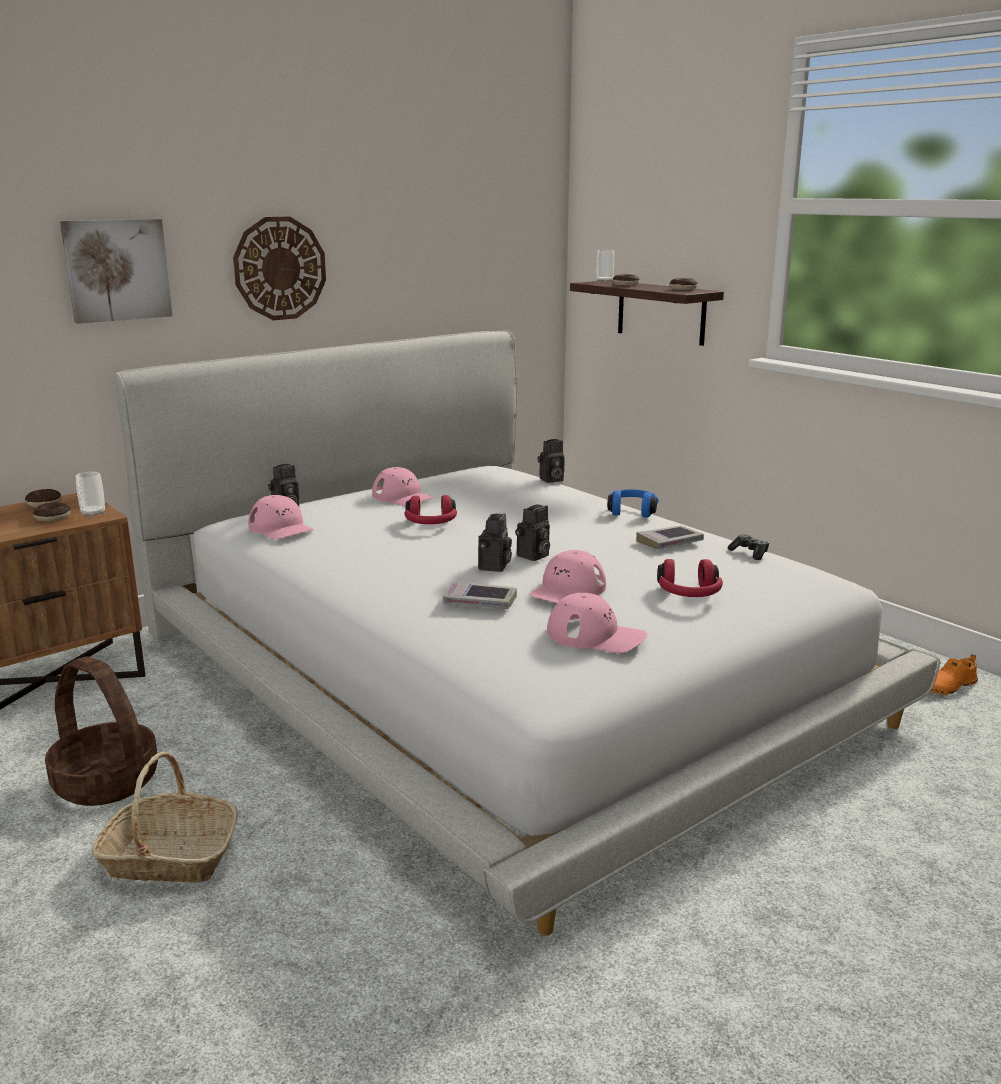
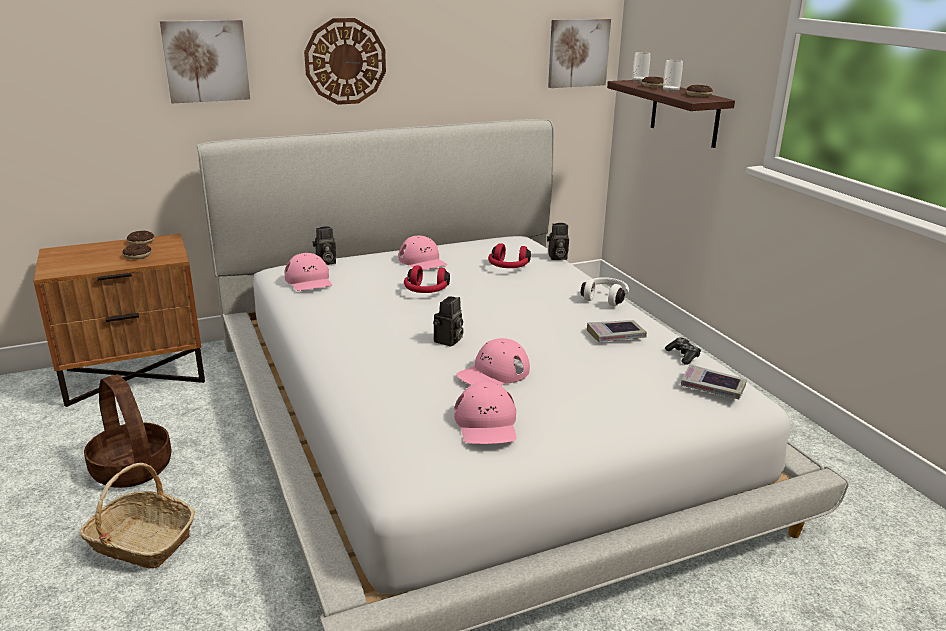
camera: 15 degrees right, 5 degrees up
(93, 513) = (167, 255): cup -> cup (670, 91)
(480, 602) = (413, 374): book -> book (712, 387)
(526, 255) = (577, 53): none -> picture
(533, 556) = (488, 334): camera -> none
(596, 635) = (486, 424): pink cap -> pink cap turned 45 degrees clockwise
(632, 511) = (605, 298): blue headphones -> white headphones
(689, 595) = (596, 393): red headphones -> red headphones (508, 267)
(946, 686) = (869, 502): orange shoe -> none

